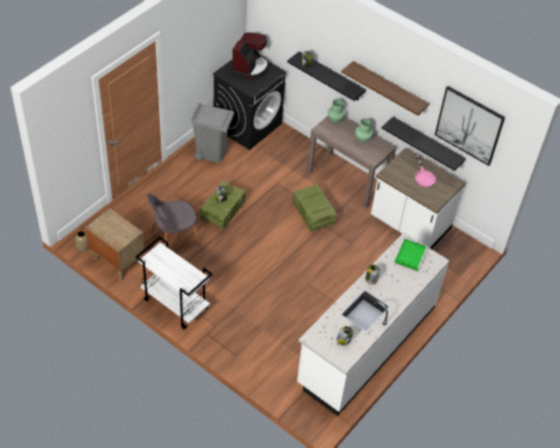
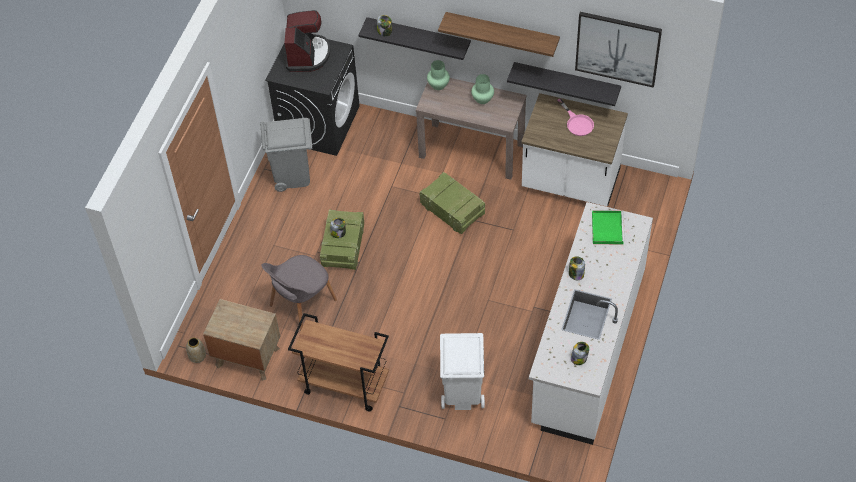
camera: 15 degrees left, 5 degrees up
(174, 304) = (343, 385): white cart -> brown cart
(257, 341) = (462, 392): none -> white trash can

